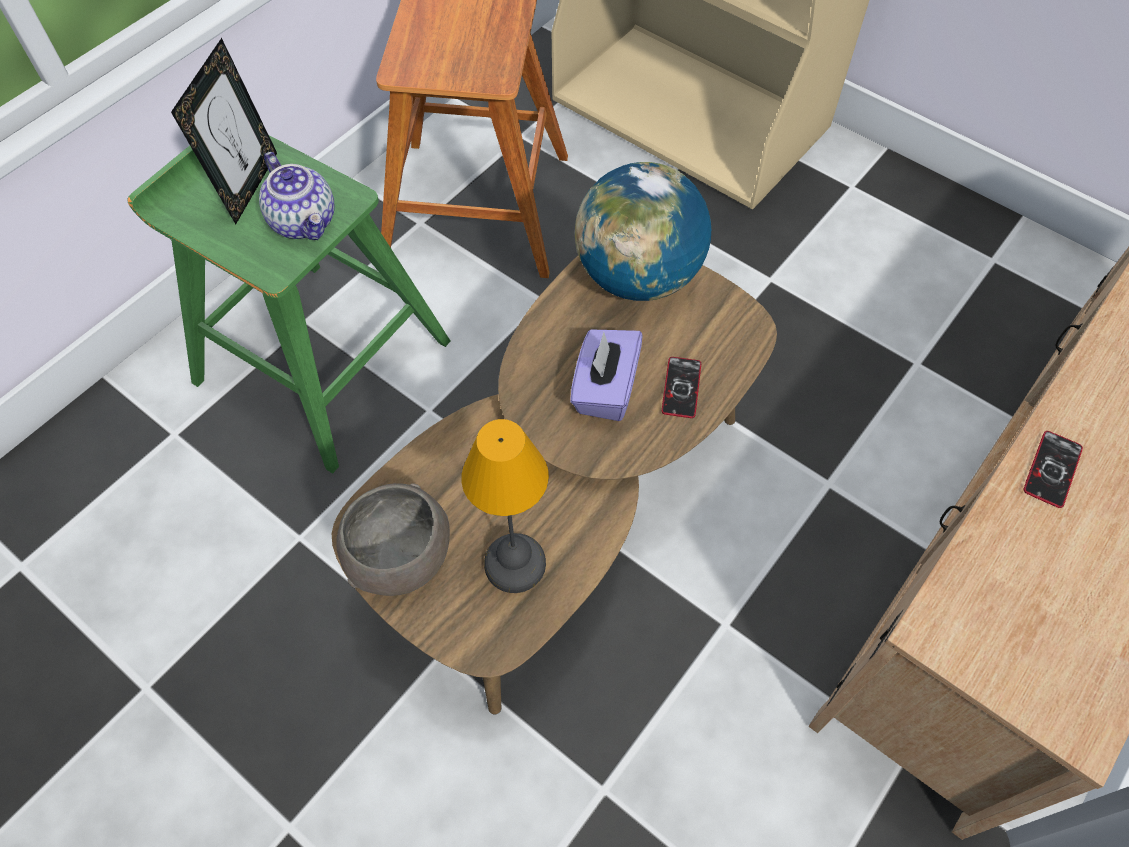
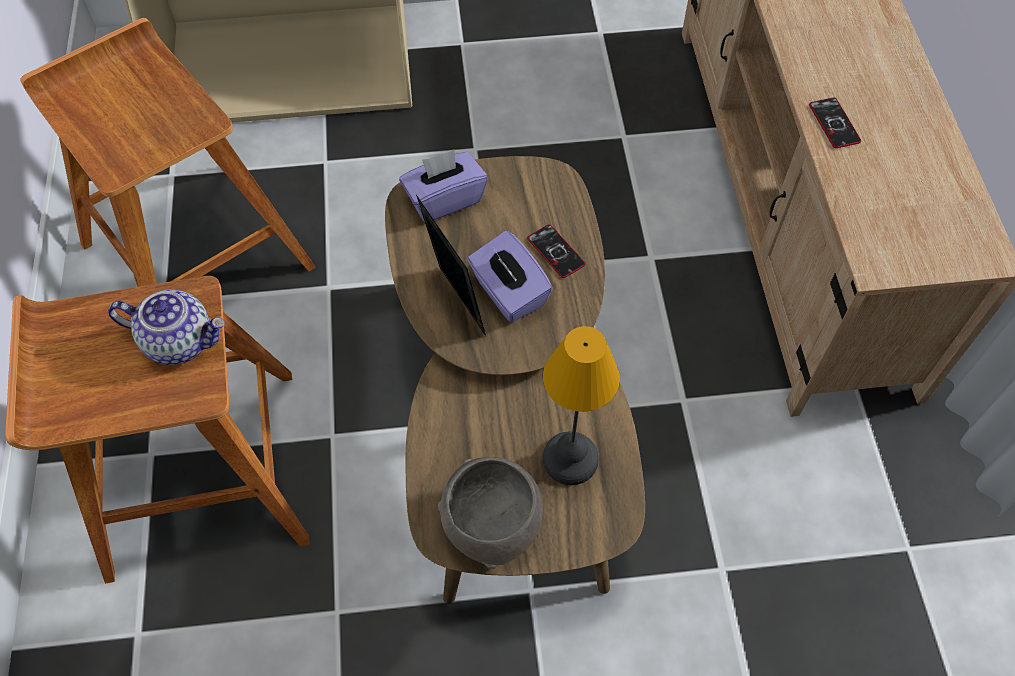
camera: 45 degrees left, 0 degrees up
(249, 186) = (96, 350): picture frame -> picture frame (455, 304)
(320, 360) = (200, 472): green stool -> brown stool
(638, 276) = (444, 199): globe -> purple tissue box

